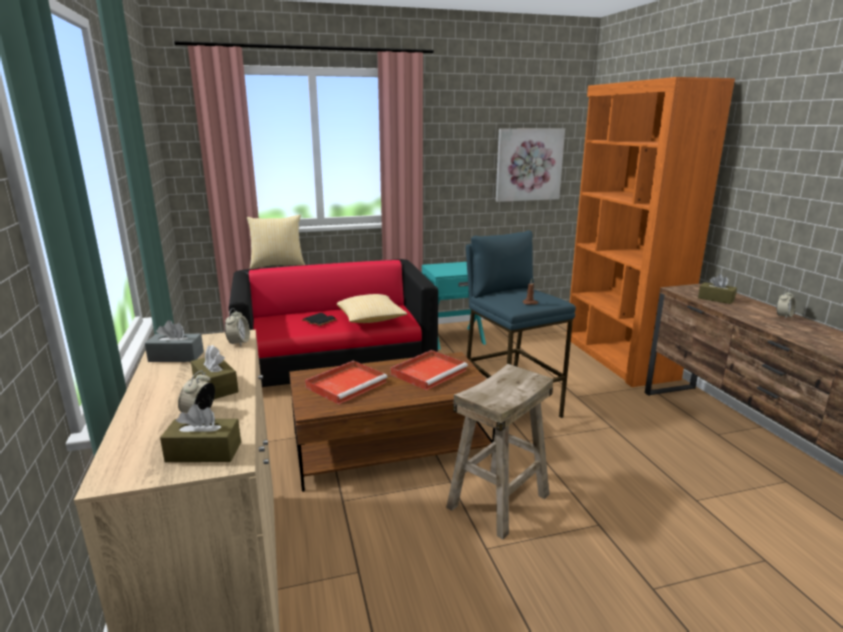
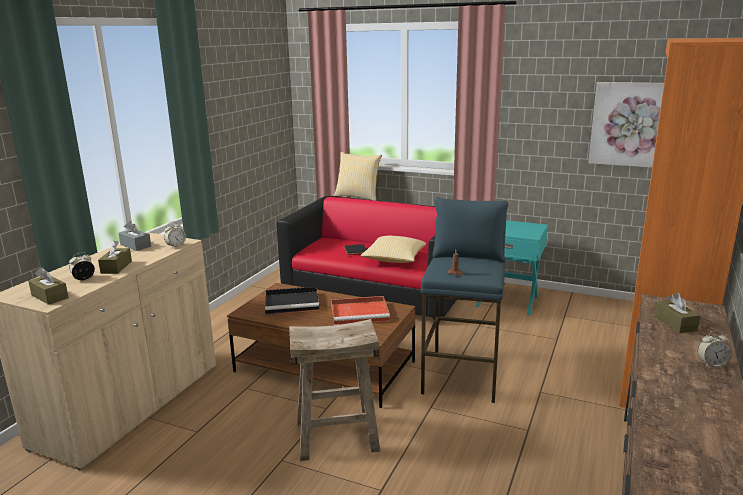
camera: 40 degrees right, 0 degrees up
(347, 384) = (293, 303): red tray -> black tray

